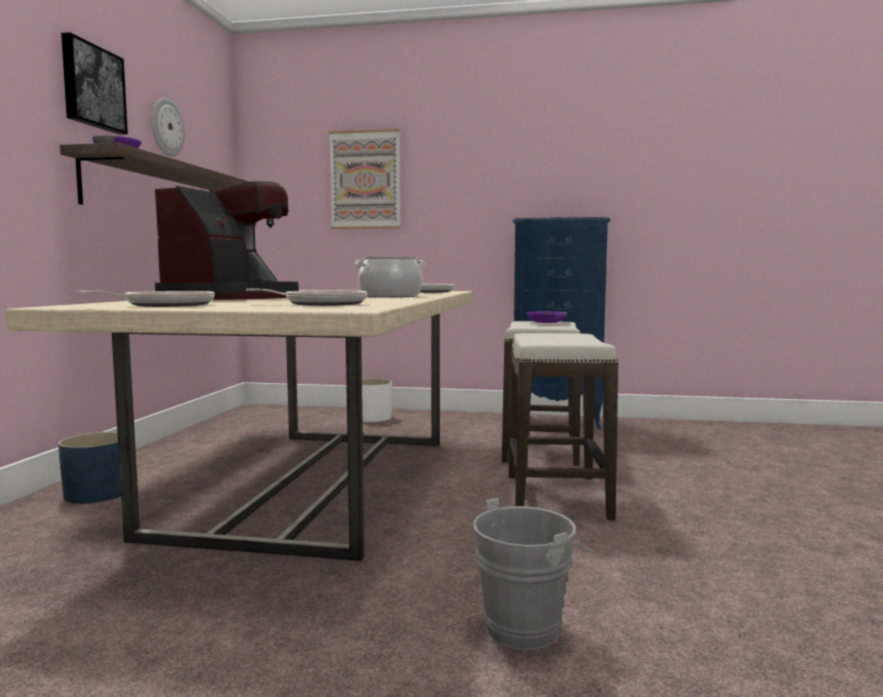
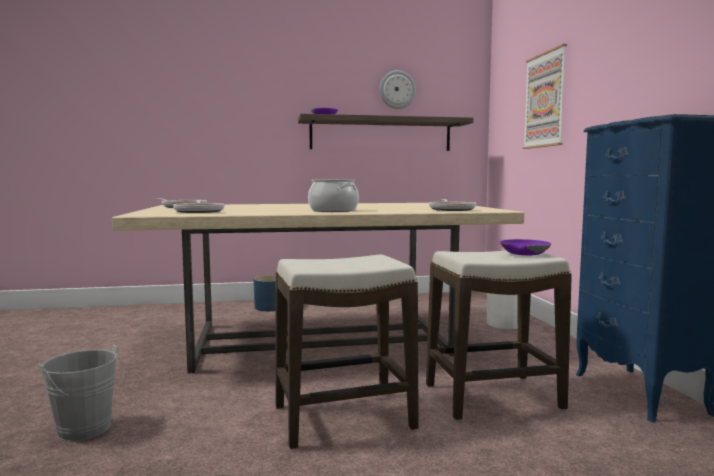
camera: 70 degrees right, 0 degrees up
(92, 87) = (326, 80): picture -> none
(234, 298) = (281, 205): coffee machine -> none

